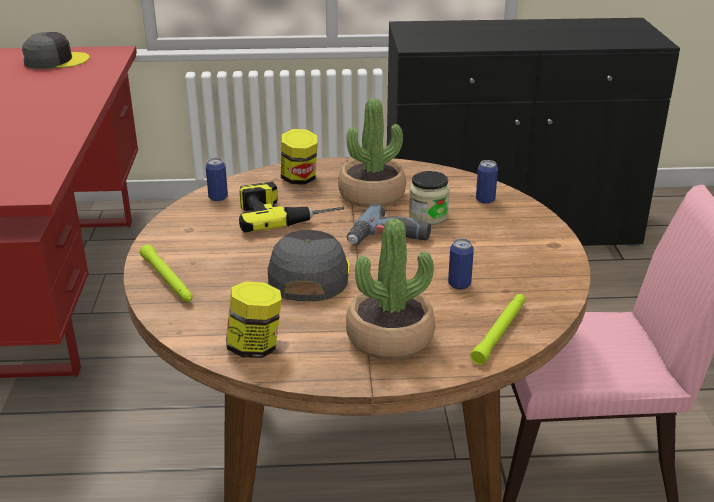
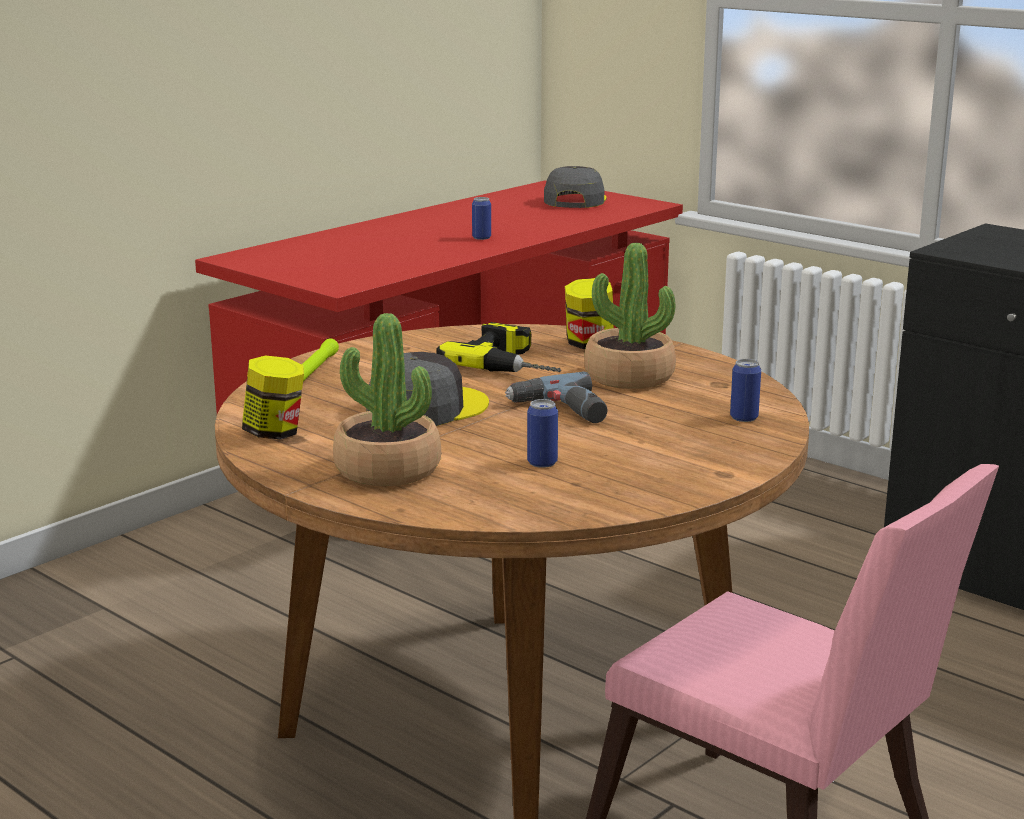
camera: 45 degrees right, 10 degrees down
(55, 61) = (575, 200): grey cap -> grey cap turned 105 degrees counterclockwise
(218, 197) = (481, 335): can -> can (481, 238)
(428, 216) = (646, 409): jar -> none
(500, 332) = (492, 505): green flashlight -> none

